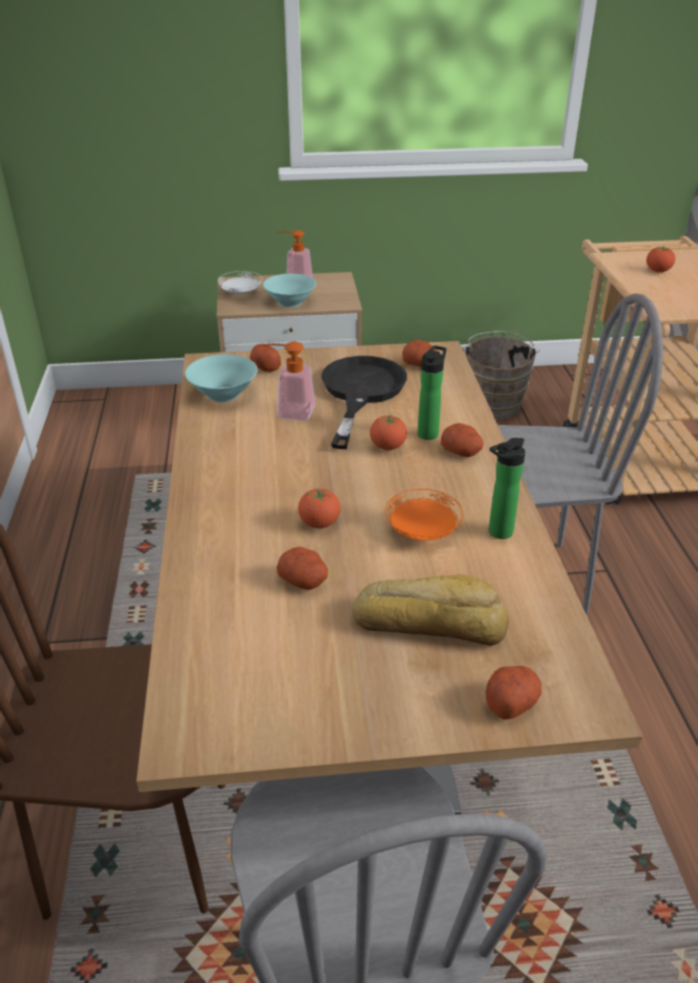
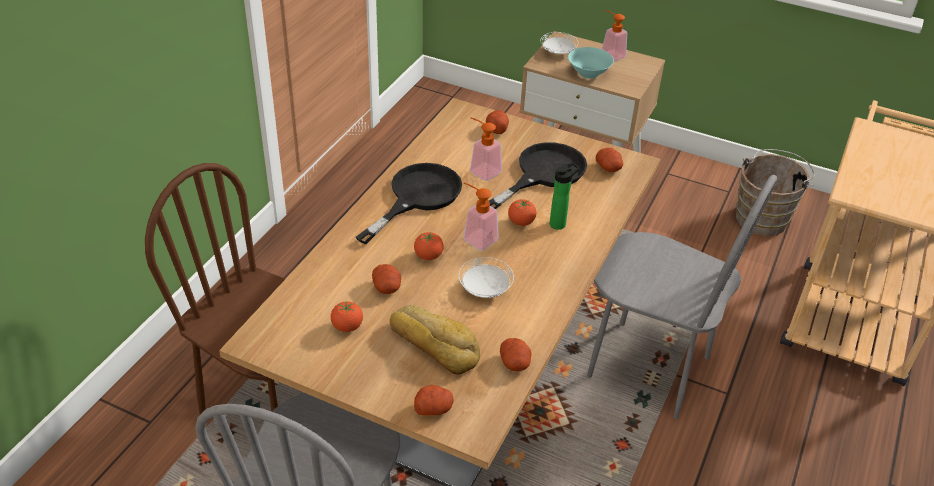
camera: 30 degrees right, 5 degrees up
(224, 394) = (451, 140): turquoise bowl -> none
(242, 465) = (417, 197): none -> black frying pan
(354, 481) = (476, 237): none -> soap dispenser
(422, 531) = (485, 289): orange plate -> white plate
(462, 452) = (567, 247): potato -> potato (515, 363)
(497, 533) = (531, 311): bottle -> none
(658, 271) = (895, 156): tomato -> tomato (347, 327)

